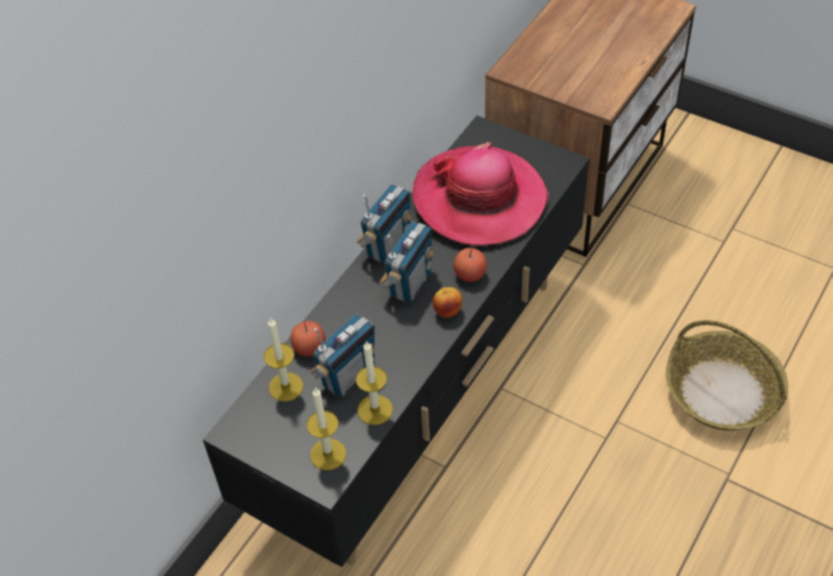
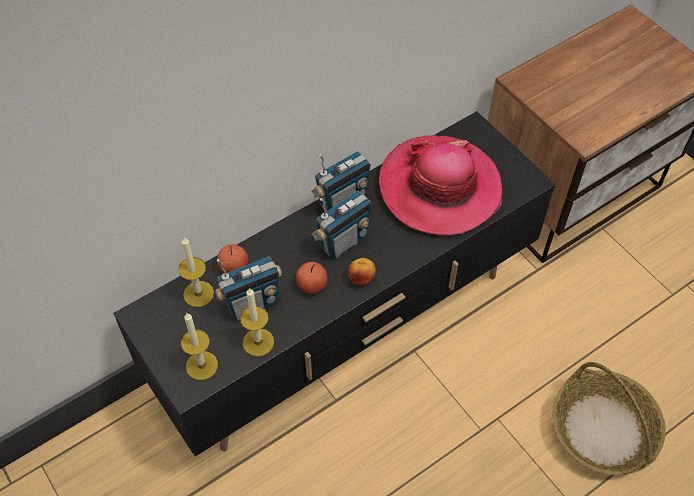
camera: 20 degrees right, 5 degrees up
(470, 274) = (397, 253): apple -> apple (312, 285)

